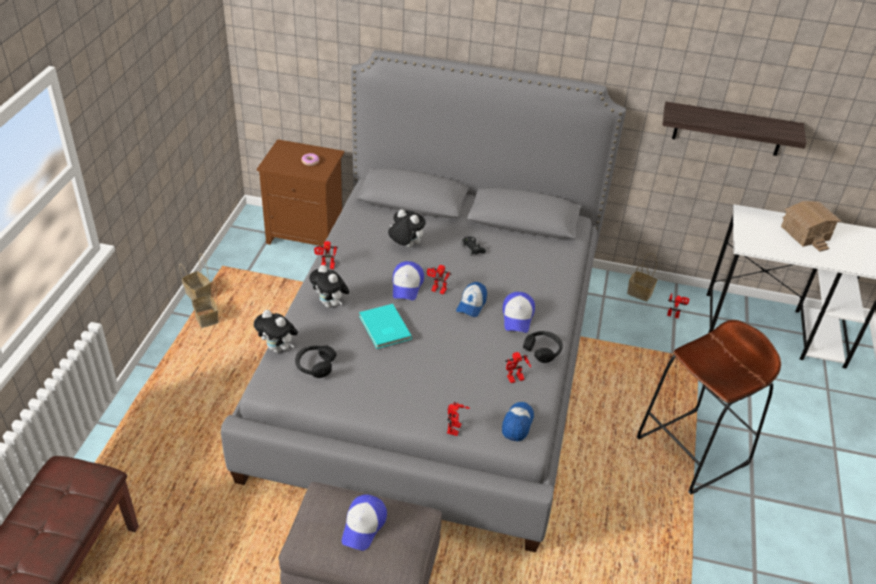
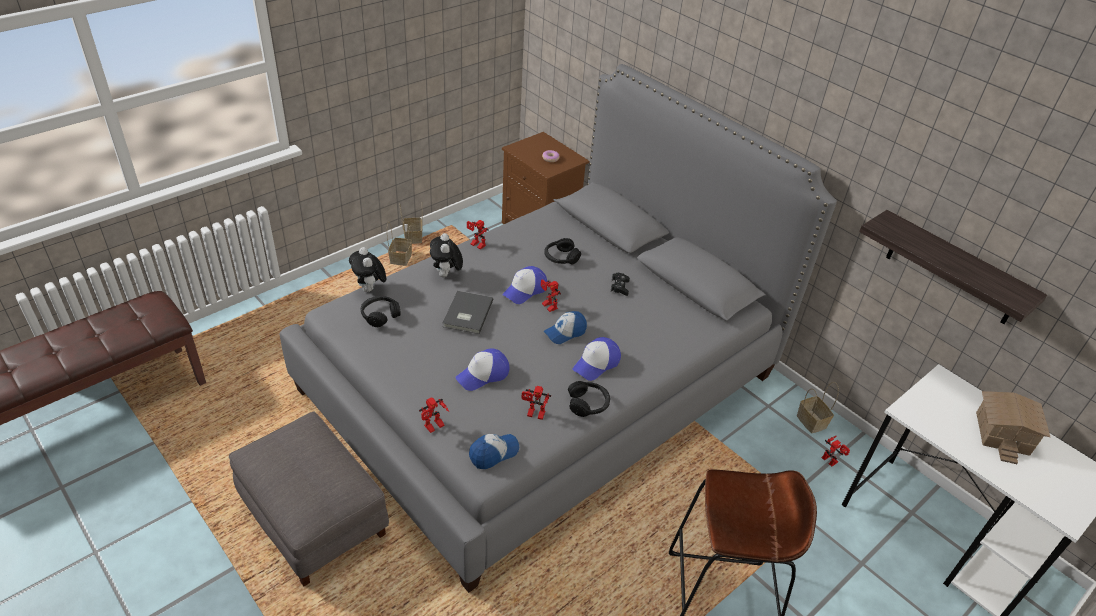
camera: 35 degrees right, 0 degrees up
(364, 525) = (306, 466): cap -> cap (483, 374)
(384, 328) = (466, 314): turquoise book -> grey book
(405, 245) = (561, 258): plush toy -> black headphones

